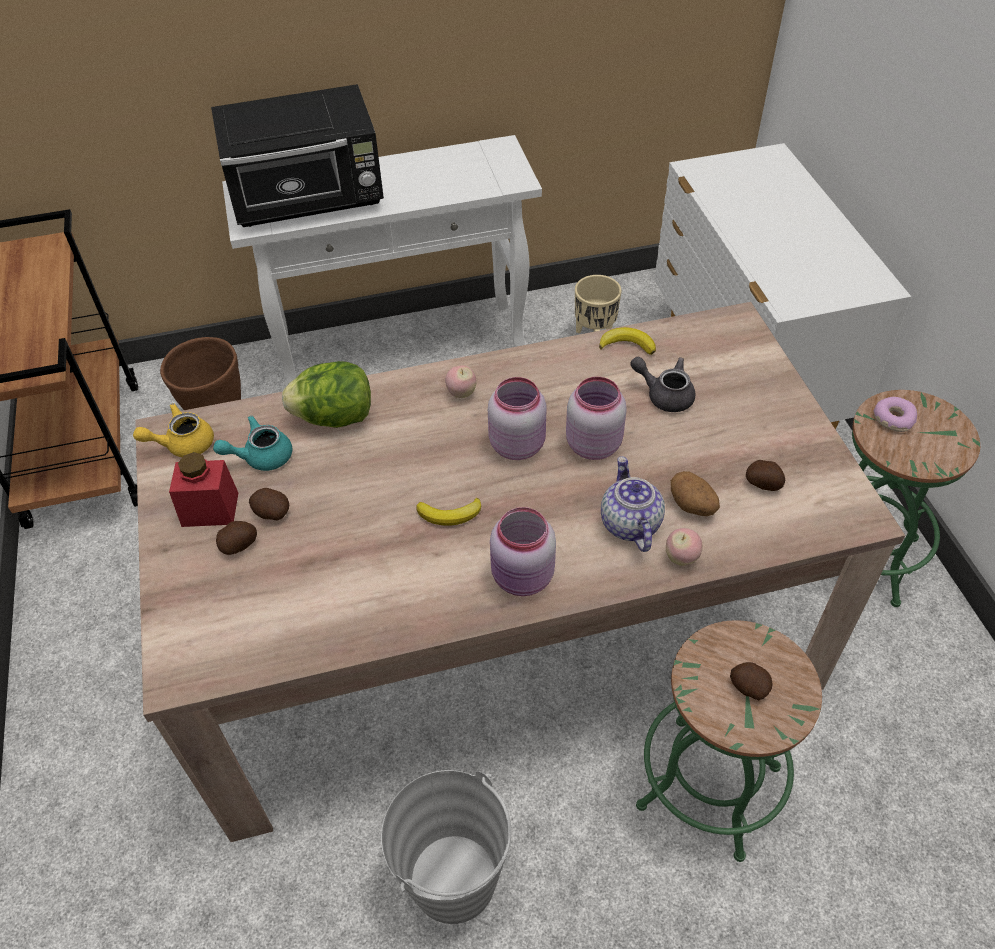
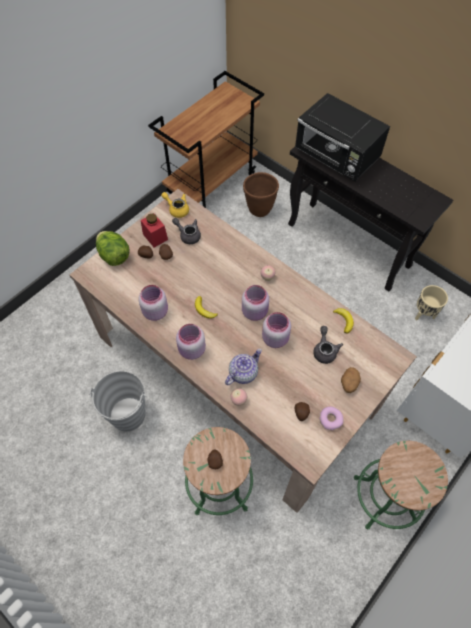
camera: 55 degrees right, 10 degrees up
(261, 456) = (188, 235): turquoise teapot -> grey teapot
(335, 417) = (223, 244): lettuce -> lettuce (114, 256)
(385, 594) = (155, 311): none -> pink jar
(403, 348) = (349, 245): white console table -> black console table
(692, 506) = (269, 391): potato -> potato (349, 384)
(892, 419) = (413, 459): donut -> donut (330, 419)

